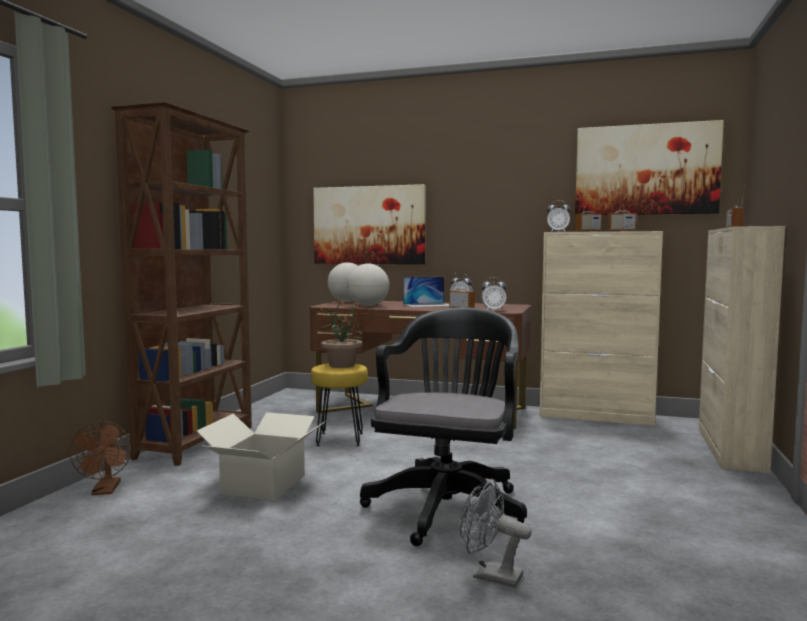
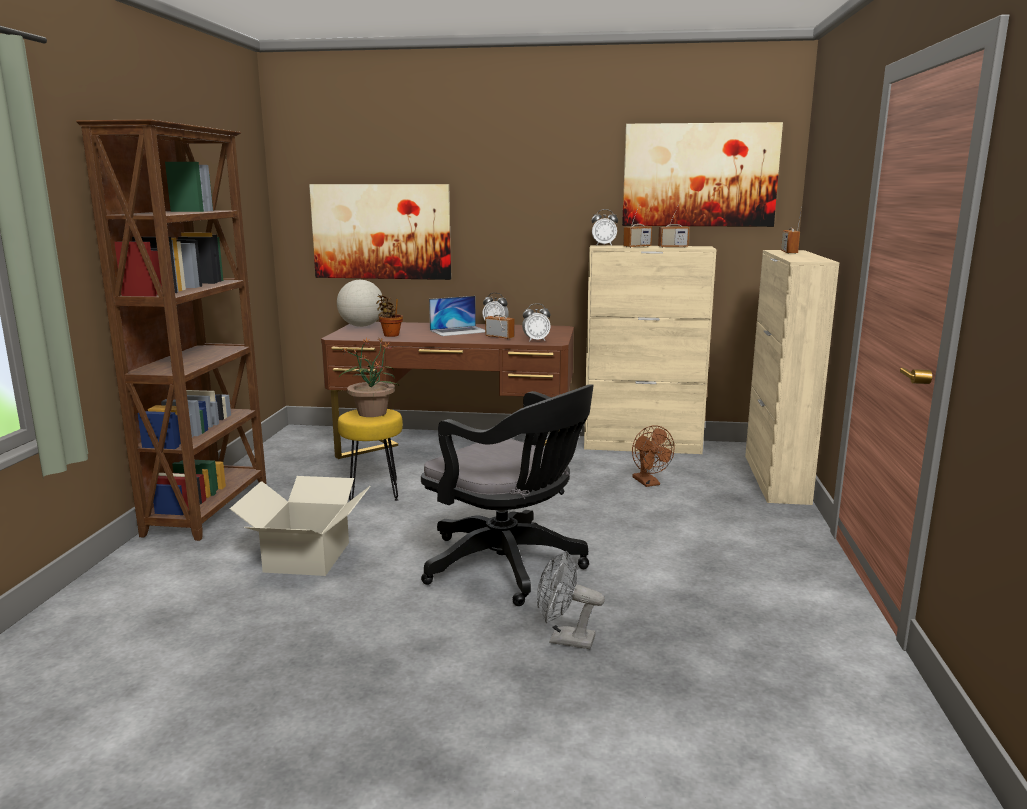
camera: 10 degrees left, 10 degrees up
(105, 491) = (128, 579): brown fan -> brown fan (649, 483)
(368, 306) = (390, 335): globe -> potted plant
(448, 506) = (509, 567): black office chair -> black office chair turned 120 degrees clockwise

